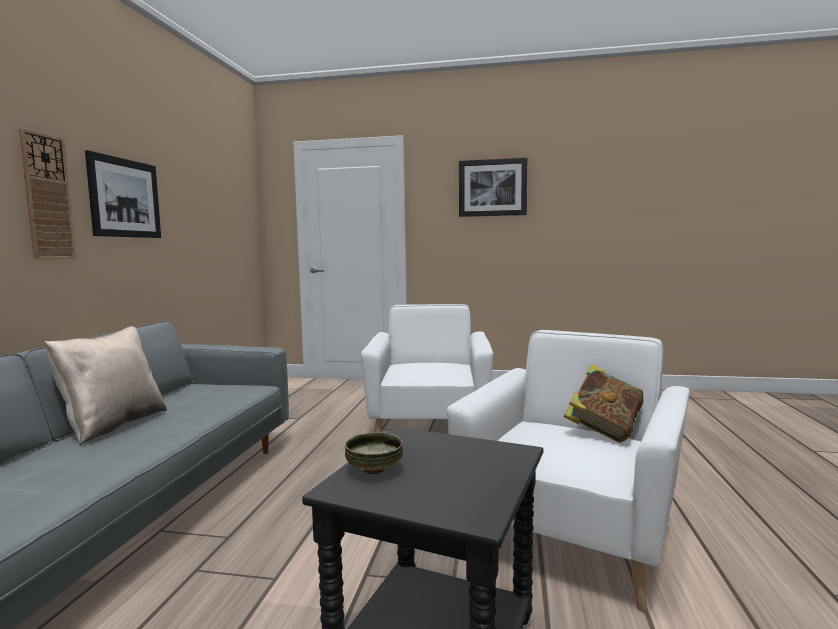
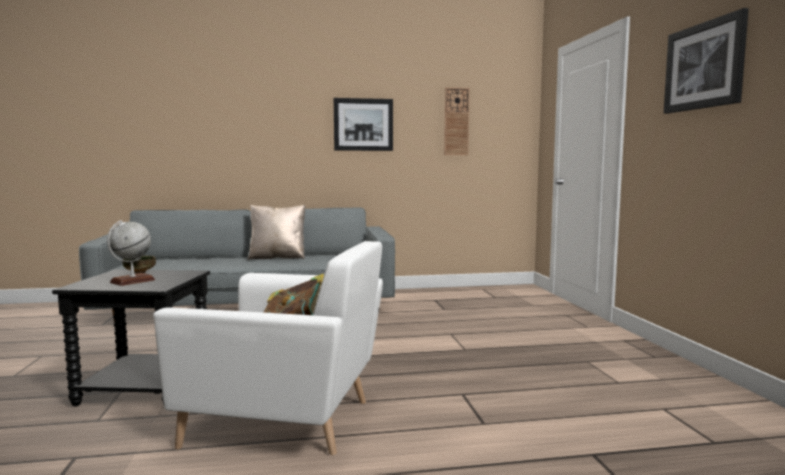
camera: 70 degrees right, 0 degrees up
(47, 197) = (304, 129): wall clock -> wall clock (456, 121)
(429, 425) = (480, 348): white armchair -> none
(455, 471) = (132, 281): none -> globe

